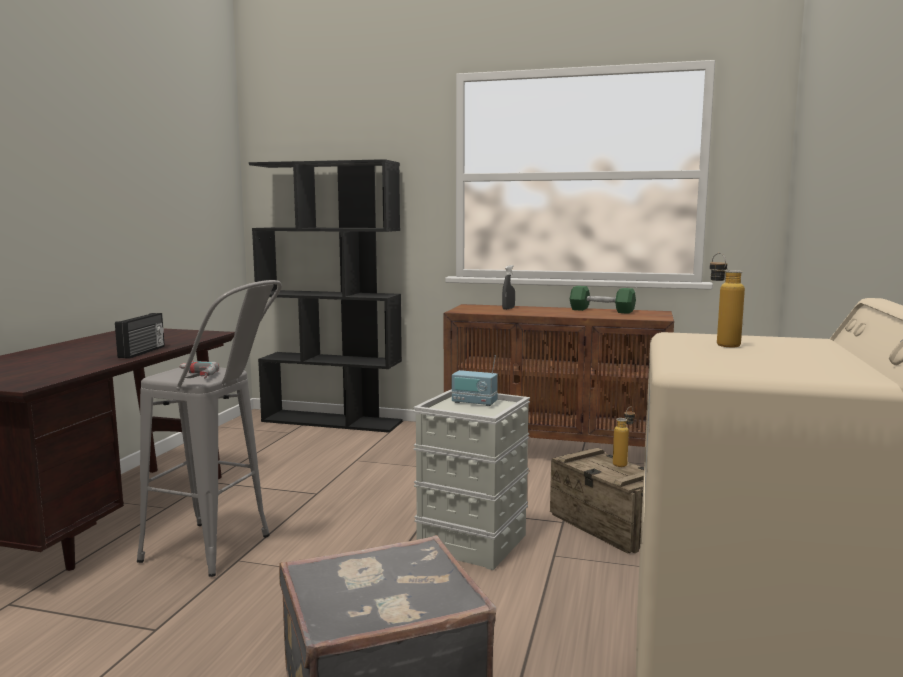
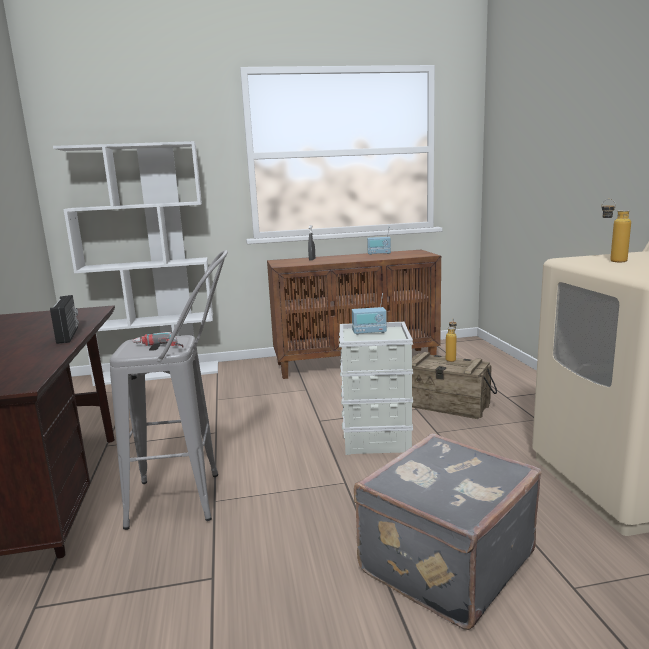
camera: 25 degrees left, 5 degrees up
(333, 421) = (159, 373): black bookcase -> white bookcase
(602, 310) = (379, 254): green dumbbell -> radio

